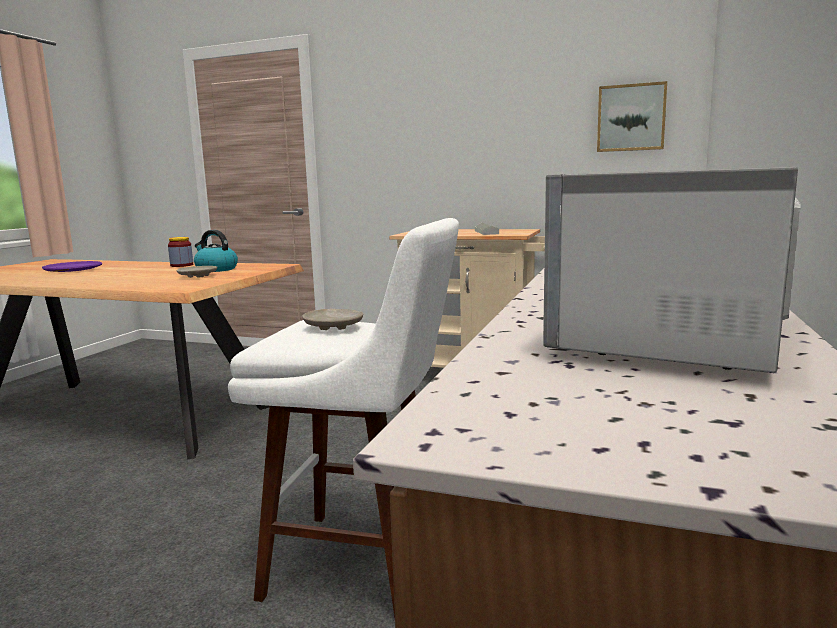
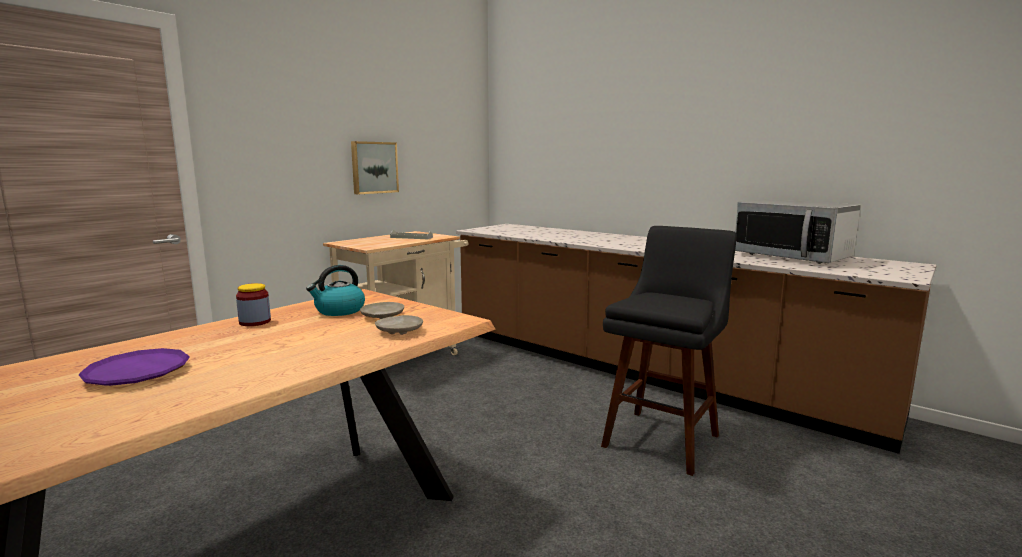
camera: 70 degrees left, 0 degrees up
(334, 327) = (658, 298): beige plate -> beige plate (399, 331)
(365, 564) = (663, 438): white stool -> black stool
(631, 118) = (457, 149): picture -> picture (374, 167)

